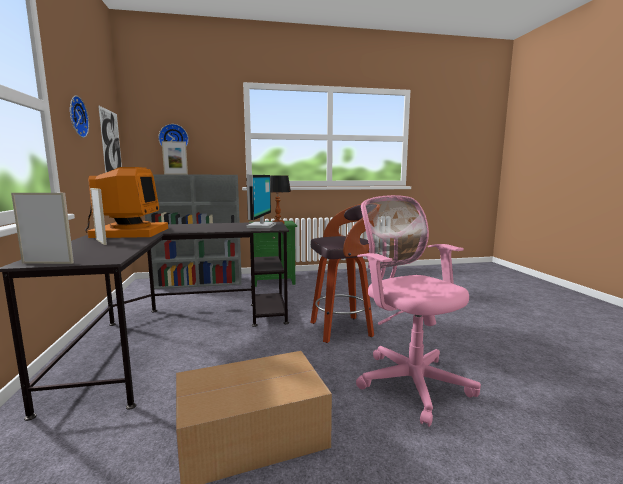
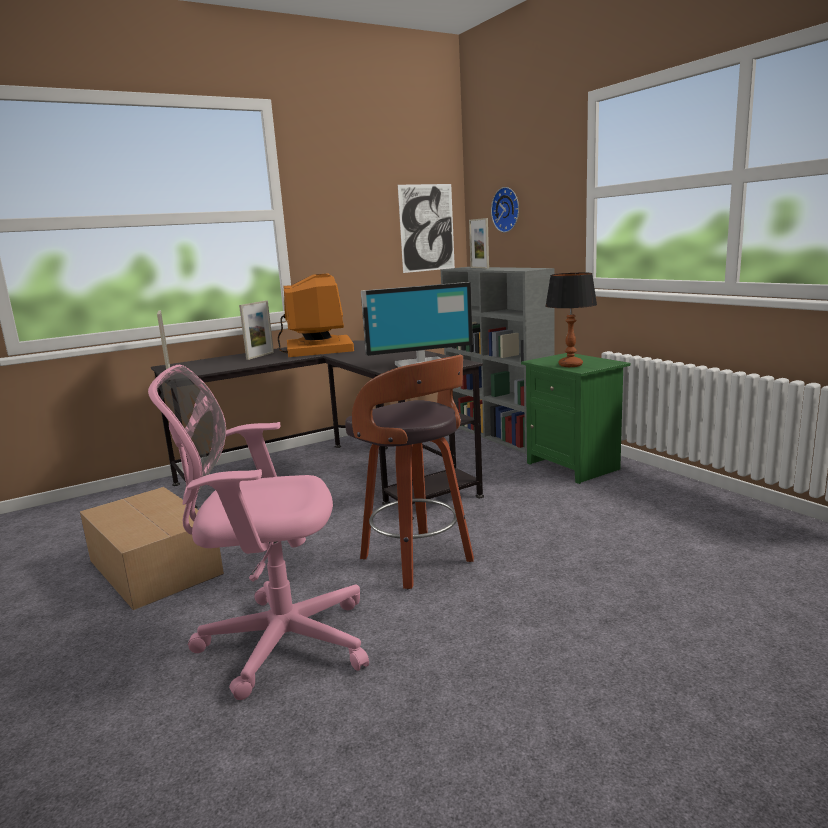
camera: 70 degrees right, 5 degrees up
(76, 116) = (339, 211): wall clock -> none
(129, 232) = (317, 349): monitor -> monitor turned 75 degrees counterclockwise
(410, 380) = (277, 641): pink office chair -> pink office chair turned 135 degrees counterclockwise

